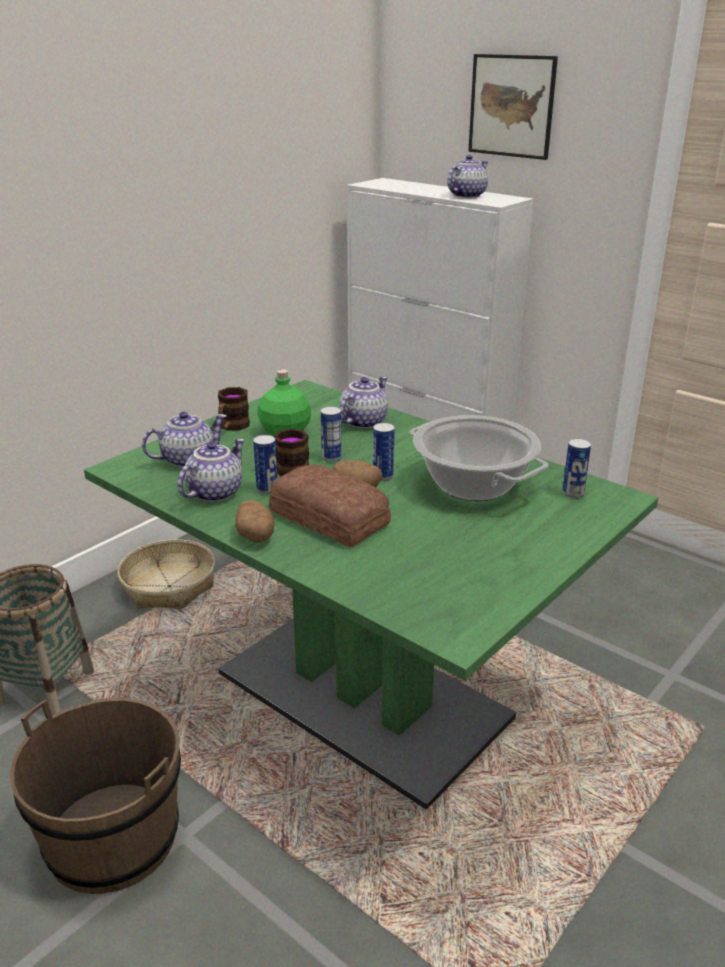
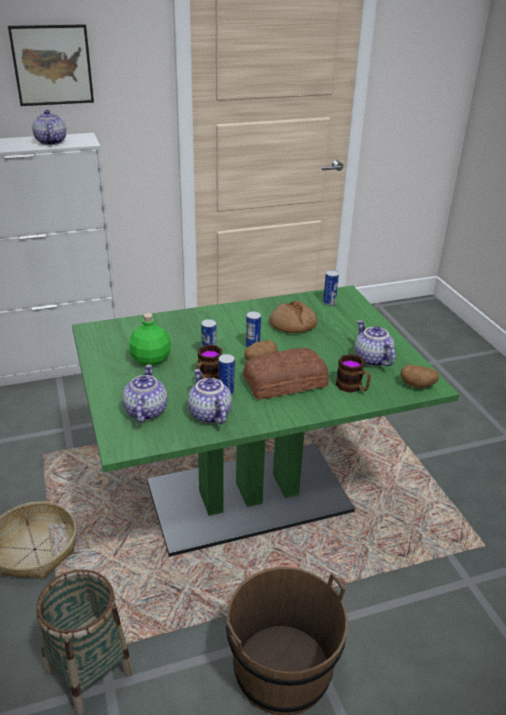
camera: 60 degrees left, 5 degrees up
(232, 427) = (114, 377): mug -> mug (353, 387)
(256, 537) = (284, 415): potato -> potato (417, 385)
(363, 421) = (171, 327): teapot -> teapot (371, 359)
(472, 485) = (293, 325): cooking pot -> bread

